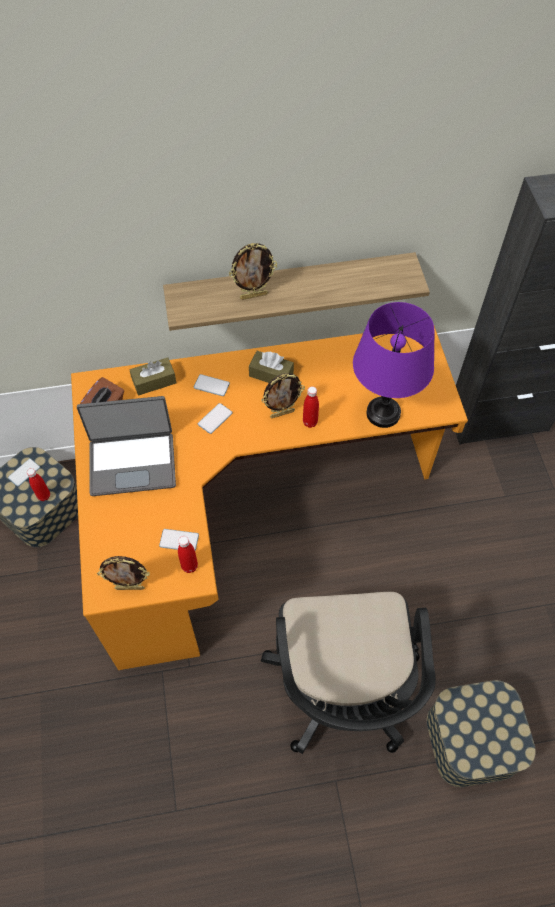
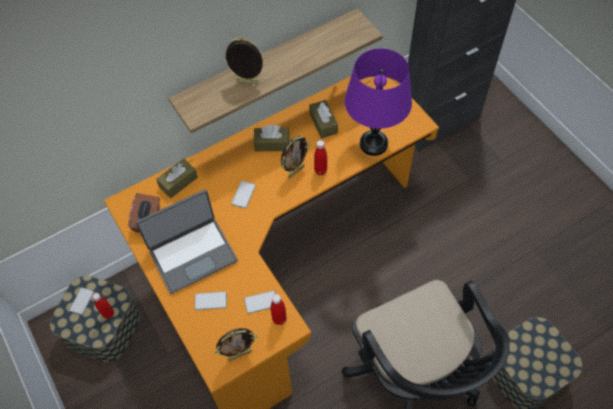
camera: 20 degrees left, 0 degrees up
(211, 386) = (228, 169): phone -> phone (210, 301)
(253, 295) = (247, 82): picture frame -> picture frame turned 135 degrees counterclockwise
(337, 371) = (323, 123): none -> brown tissue box

